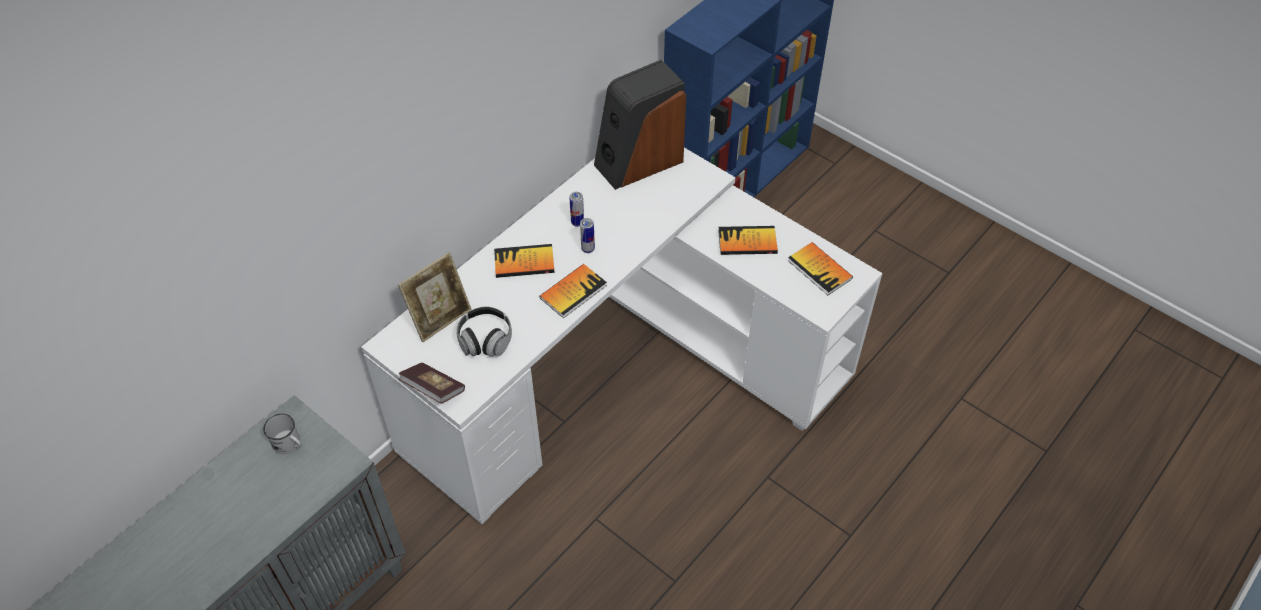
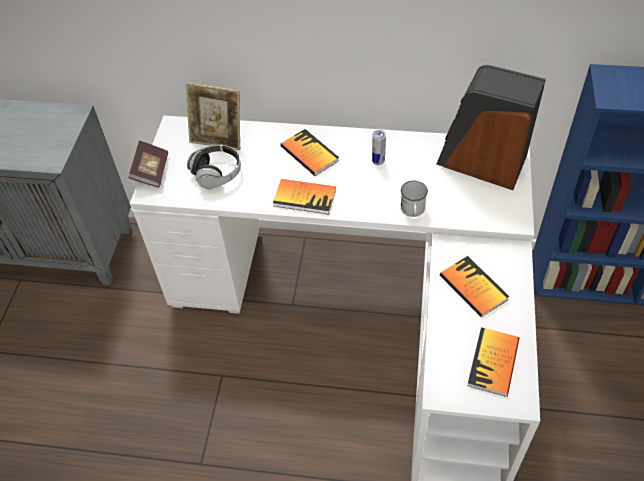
camera: 60 degrees right, 0 degrees up
(289, 444) = (50, 126): white mug -> white mug (413, 211)
(588, 249) = (356, 182): can -> none

